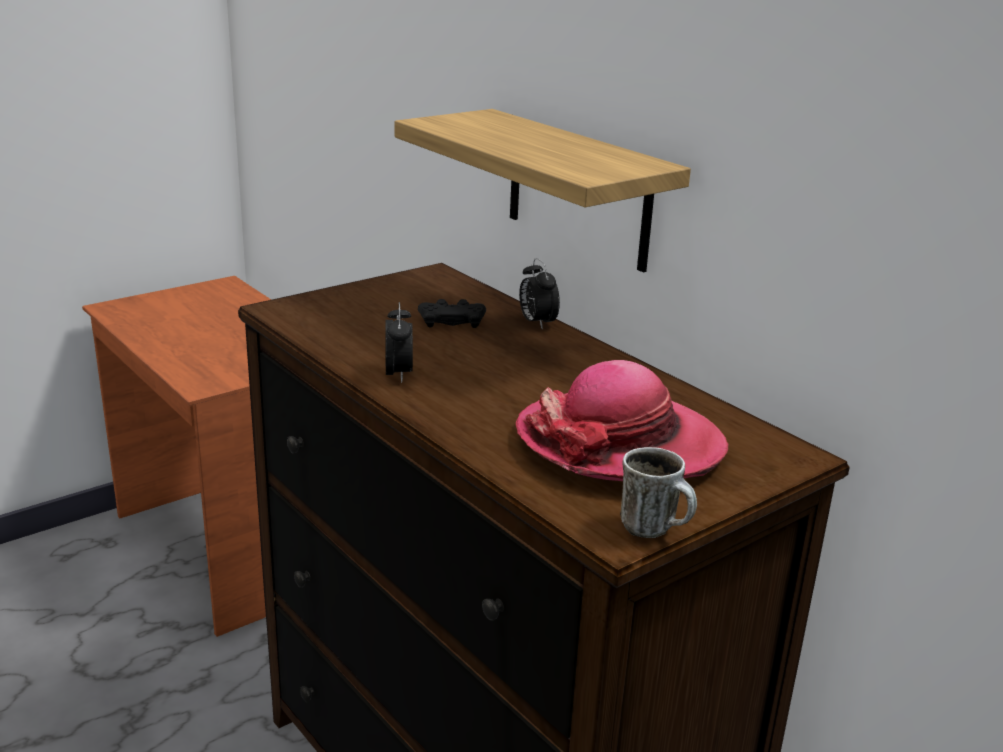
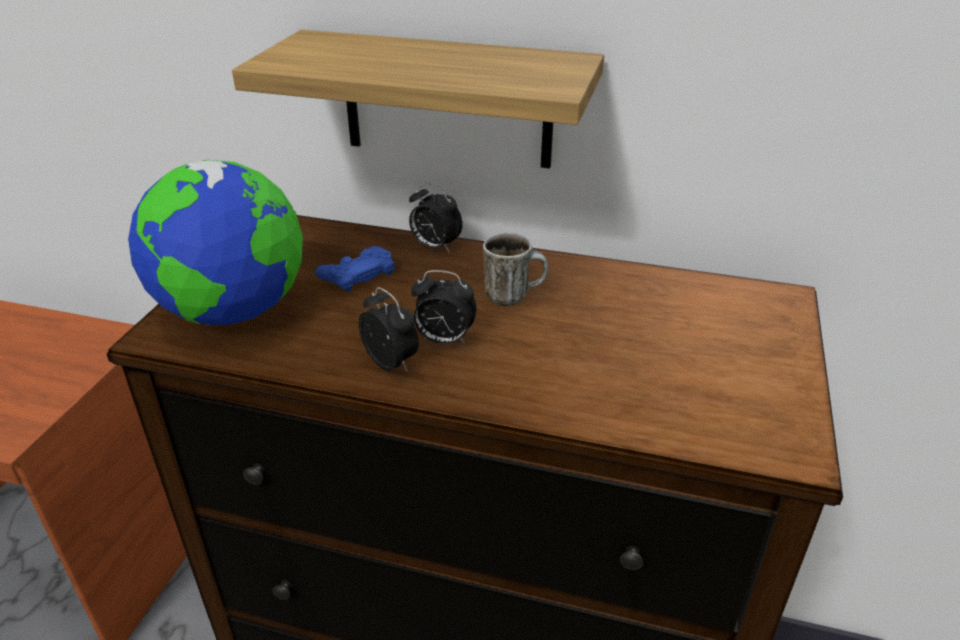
camera: 35 degrees left, 10 degrees up
(338, 313) = (234, 312): none -> globe
(452, 320) = (358, 274): black game controller -> blue game controller
(454, 376) = (444, 340): none -> alarm clock
(619, 443) = (665, 349): hat -> none
(655, 530) = (808, 429): mug -> mug (514, 296)

